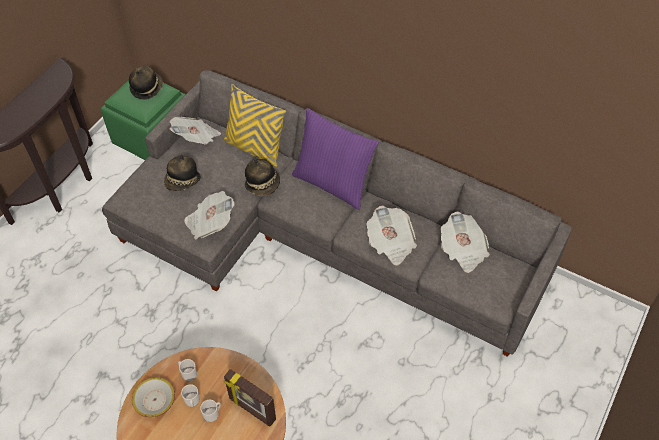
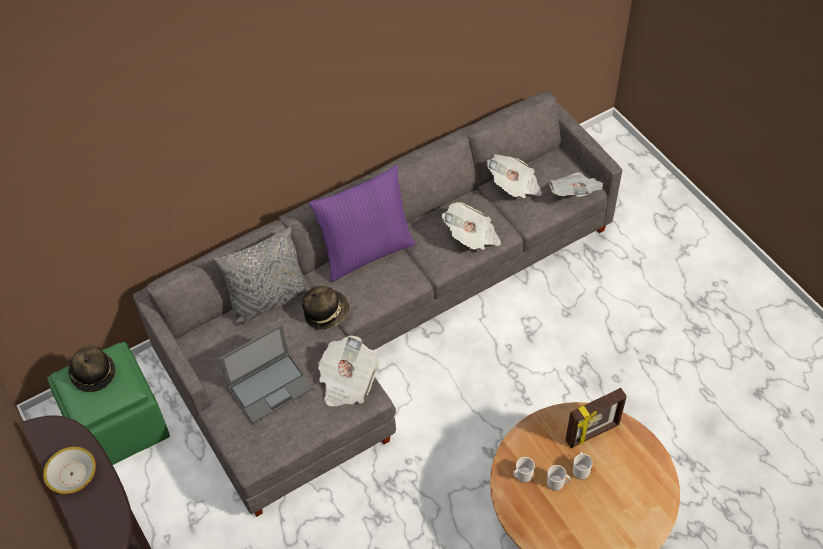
camera: 60 degrees left, 0 degrees up
(155, 400) = (537, 518): bowl -> bowl (72, 474)
(183, 182) = (271, 386): hat -> laptop
(197, 138) = (214, 350): newspaper -> newspaper (574, 194)
(255, 148) = (269, 301): yellow pillow -> grey pillow

